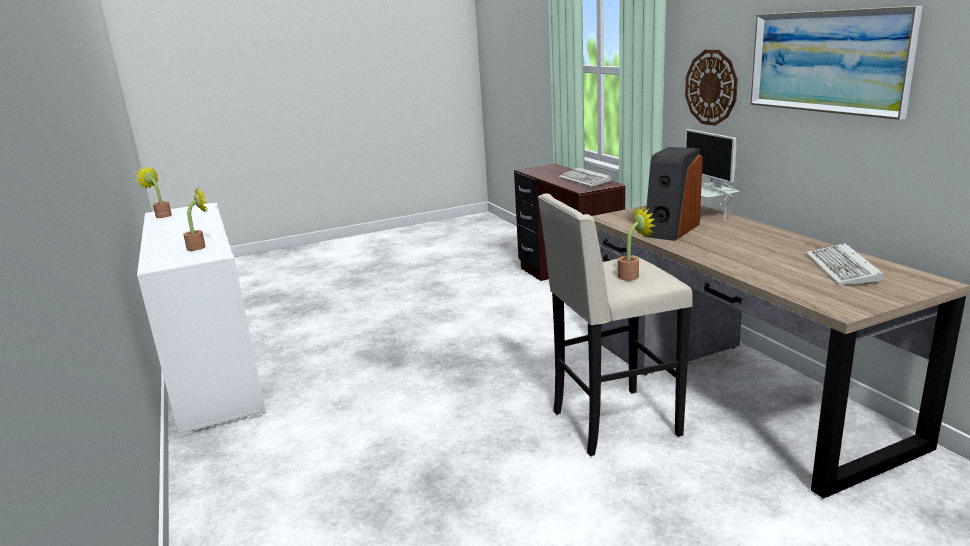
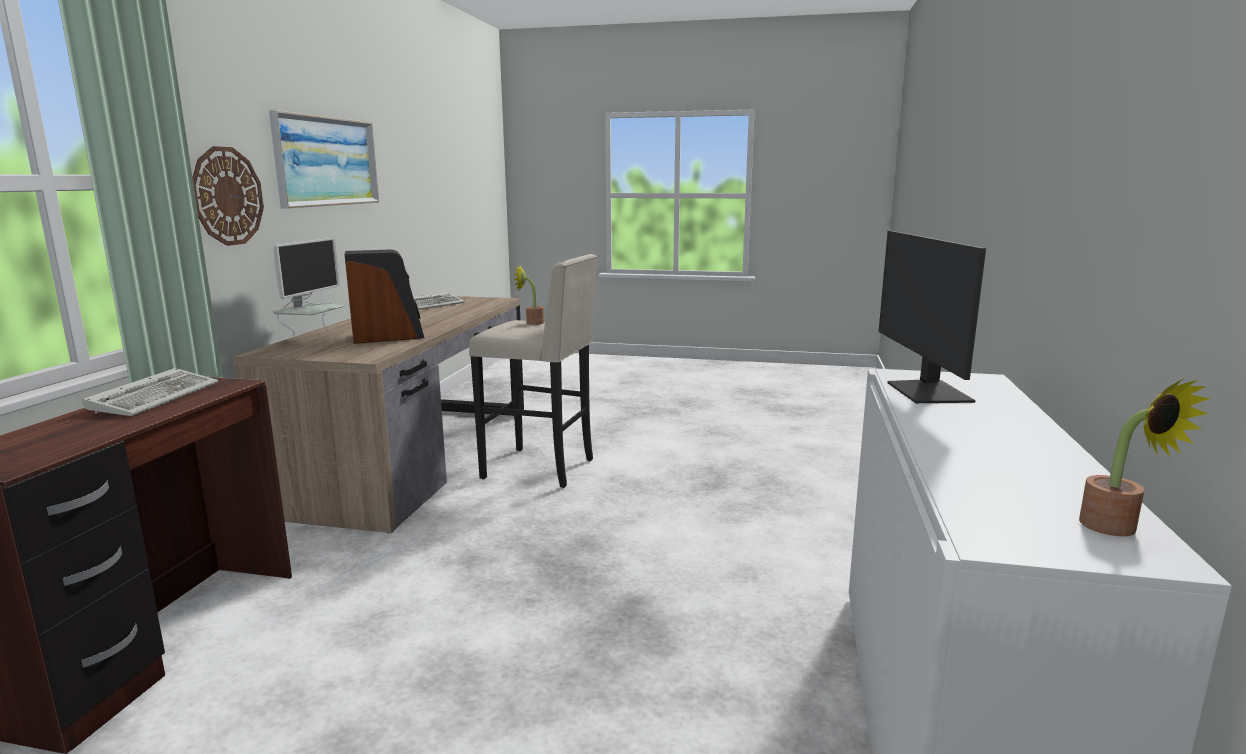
camera: 145 degrees left, 5 degrees down
(200, 247) = (926, 392): potted plant -> monitor

